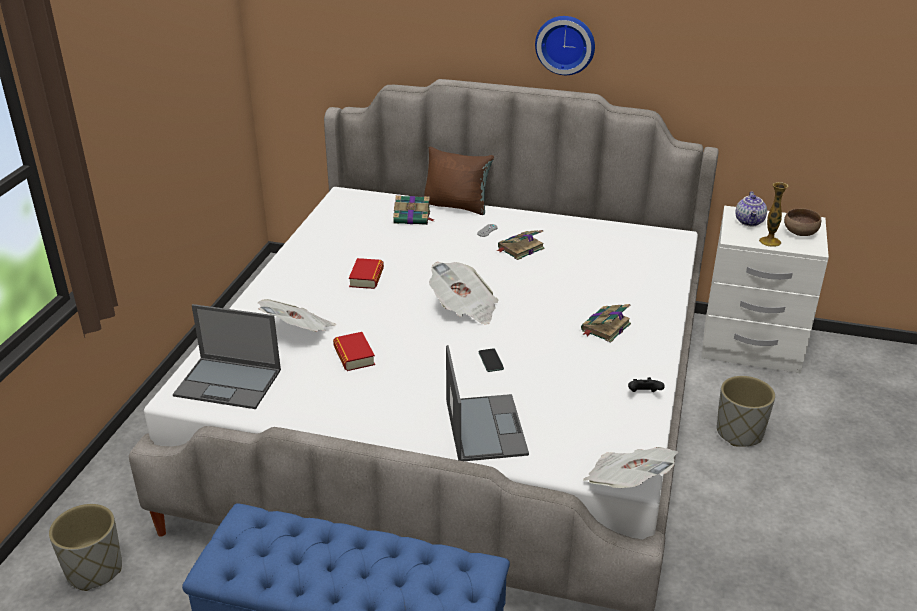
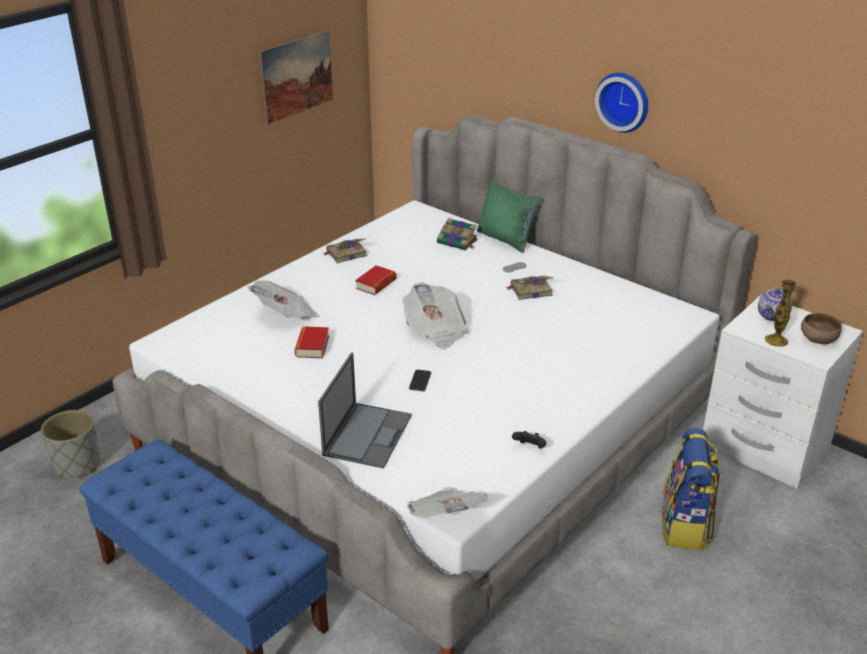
camera: 25 degrees right, 0 degrees up
(194, 71) = (297, 76): none -> picture
(229, 383) = (202, 342): laptop -> none
(457, 206) = (506, 239): brown pillow -> green pillow
(605, 328) = (546, 380): book -> book (345, 254)
(740, 433) = (685, 526): grey planter -> backpack

